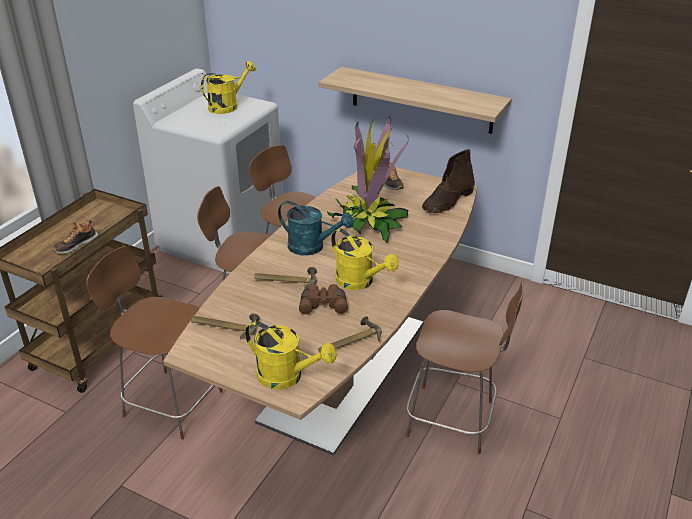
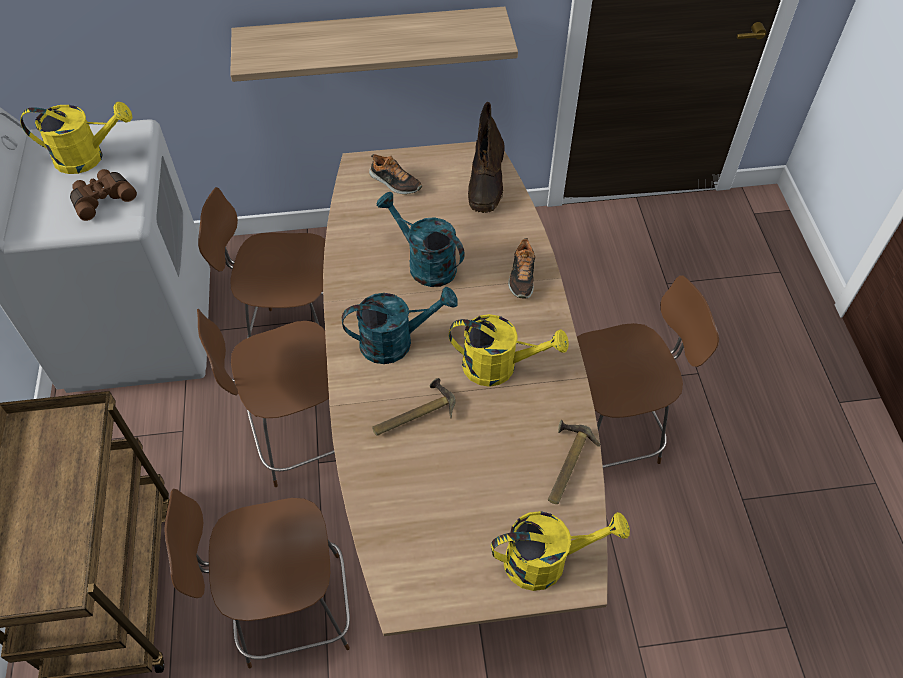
camera: 35 degrees left, 20 degrees up
(76, 245) = (65, 517): shoe -> shoe (522, 276)
(225, 326) = (407, 530): hammer -> none
(227, 106) = (88, 157): yellow watering can -> yellow watering can turned 75 degrees clockwise
(323, 304) = (489, 426): brown binoculars -> brown binoculars (103, 199)
(367, 222) = (425, 263): potted plant -> turquoise watering can

